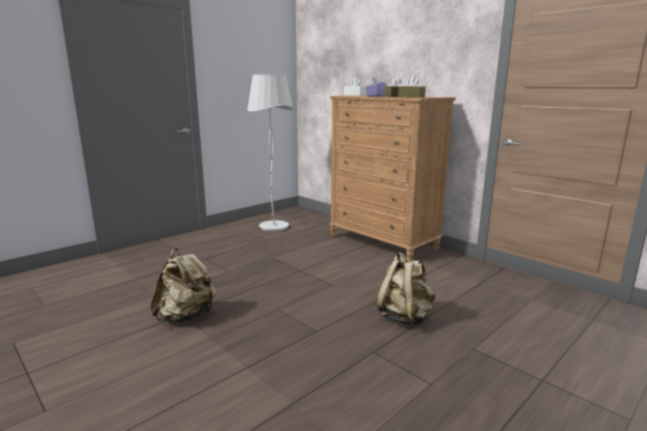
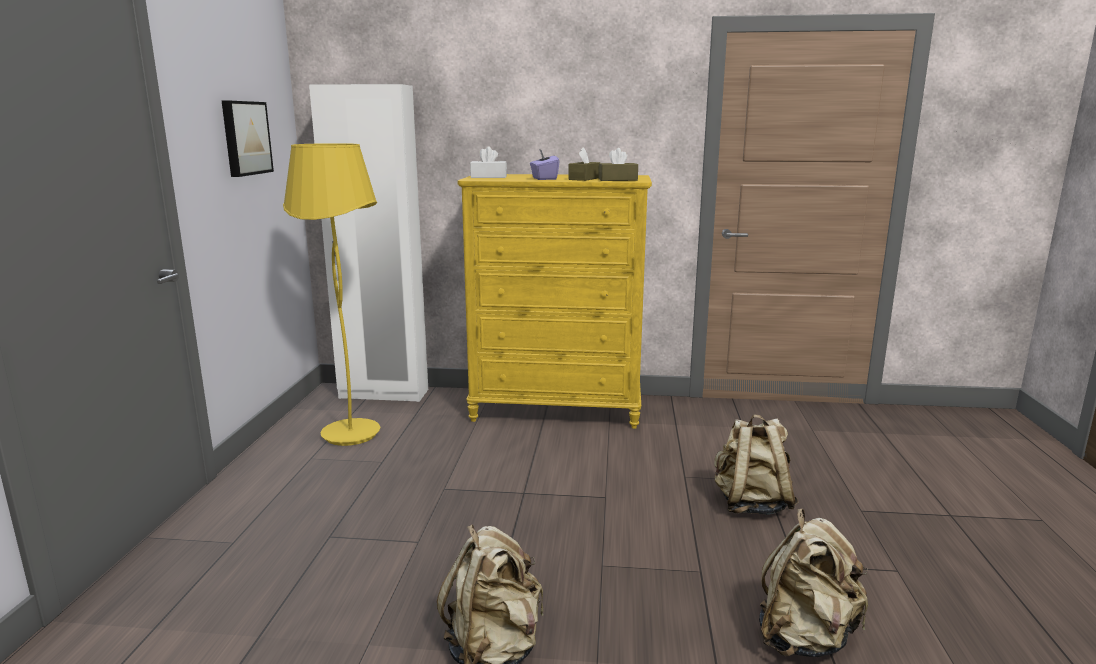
camera: 40 degrees left, 0 degrees up
(252, 73) = (245, 138): none -> picture
(274, 227) = (350, 434): white floor lamp -> yellow floor lamp
(311, 379) = (804, 637): none -> beige backpack
(314, 216) = (383, 394): none -> white wardrobe
(383, 242) = (557, 409): brown dresser -> yellow dresser

